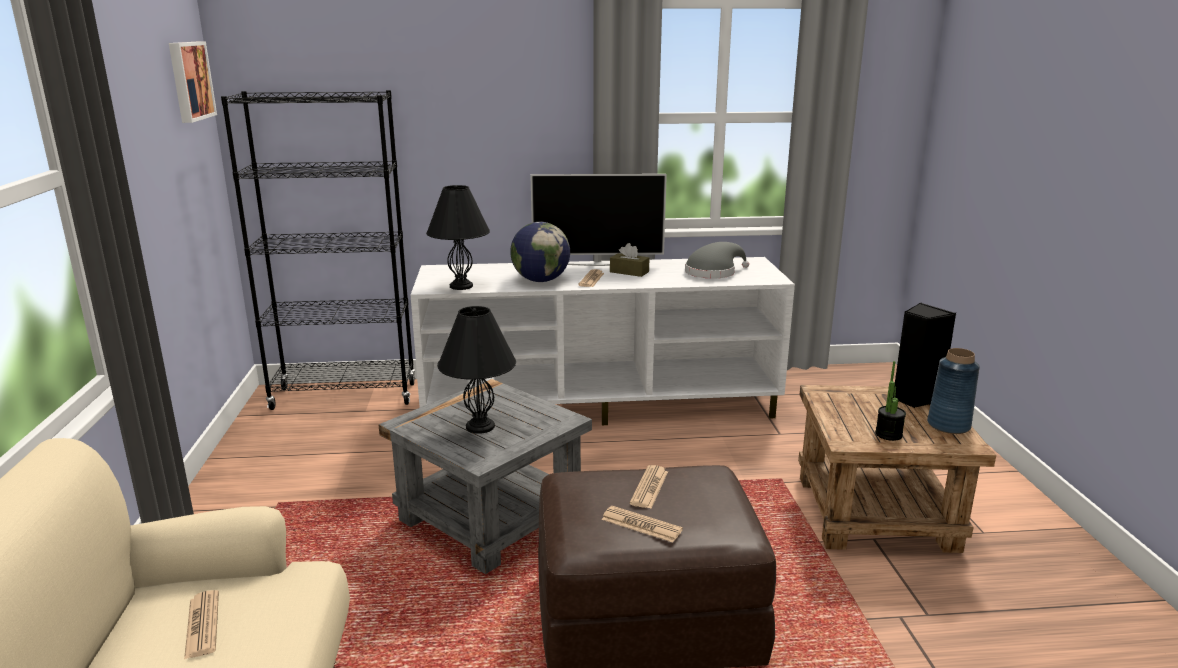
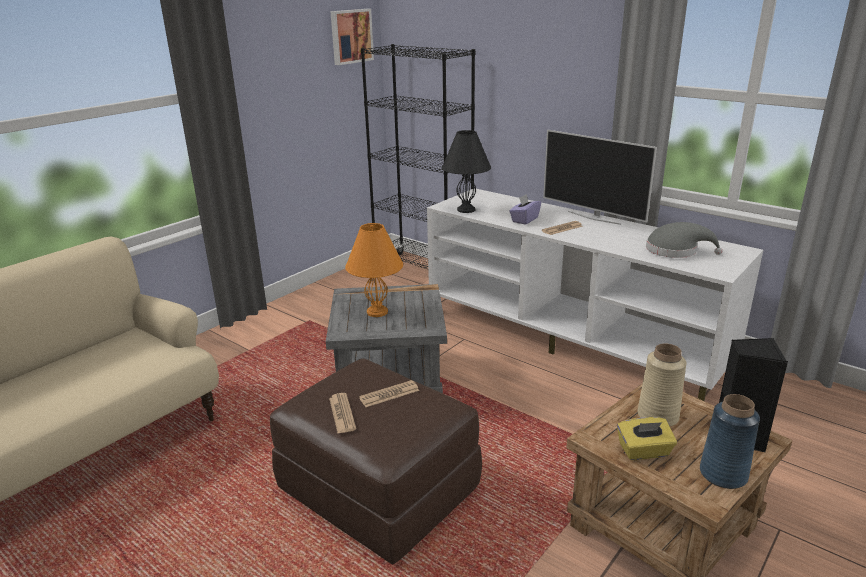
camera: 45 degrees right, 5 degrees up
(202, 625) = (121, 355): newspaper -> none
(480, 427) = (377, 312): black table lamp -> orange table lamp
(540, 280) = (524, 220): globe -> purple tissue box
(629, 272) = (604, 230): brown tissue box -> none
(853, 408) = (657, 416): none -> beige vase
(888, 434) = (644, 451): potted plant -> yellow tissue box

